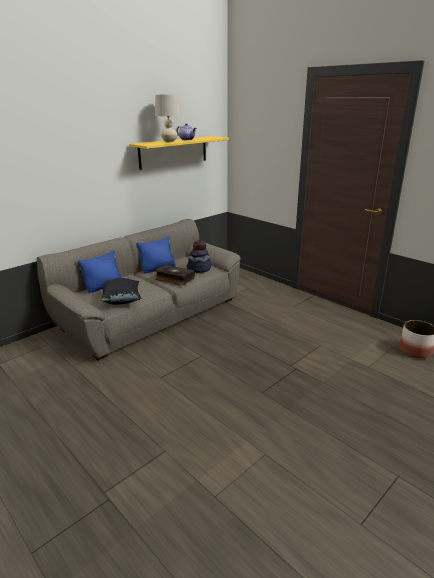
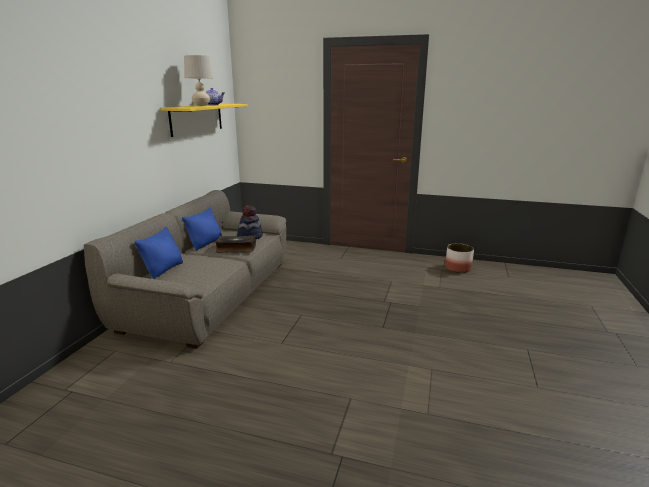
camera: 30 degrees left, 5 degrees down
(122, 300) = (202, 277): black pillow -> none

